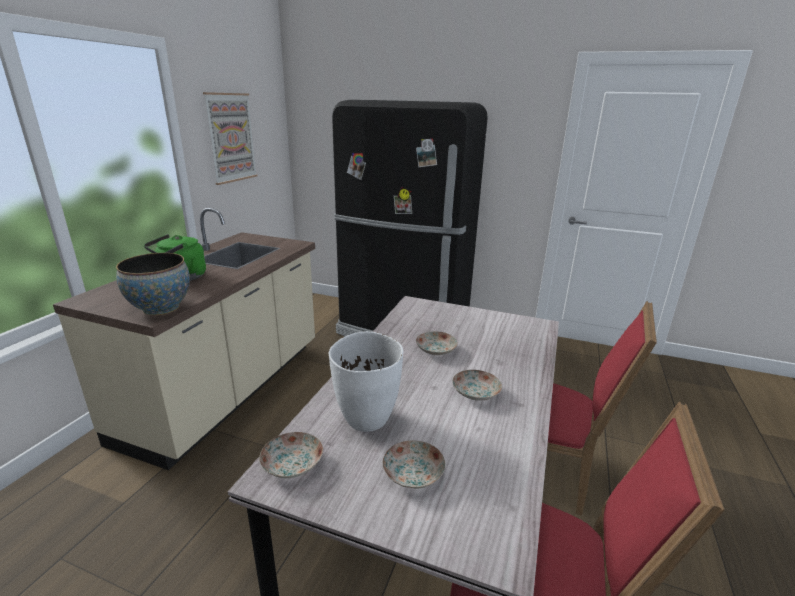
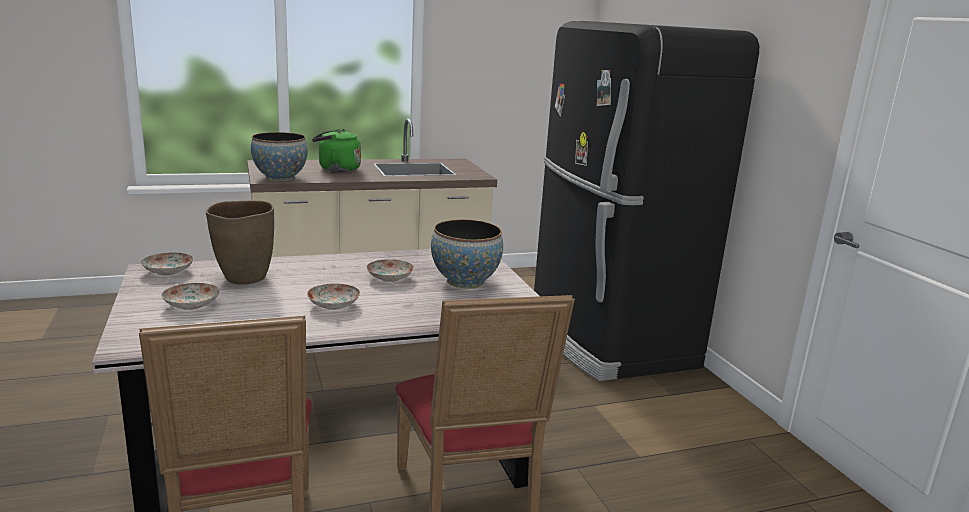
camera: 50 degrees right, 5 degrees down
(231, 138) = (492, 59): picture -> none
(367, 419) = (244, 278): white vase -> brown vase
(470, 326) = (465, 281): none -> bowl

